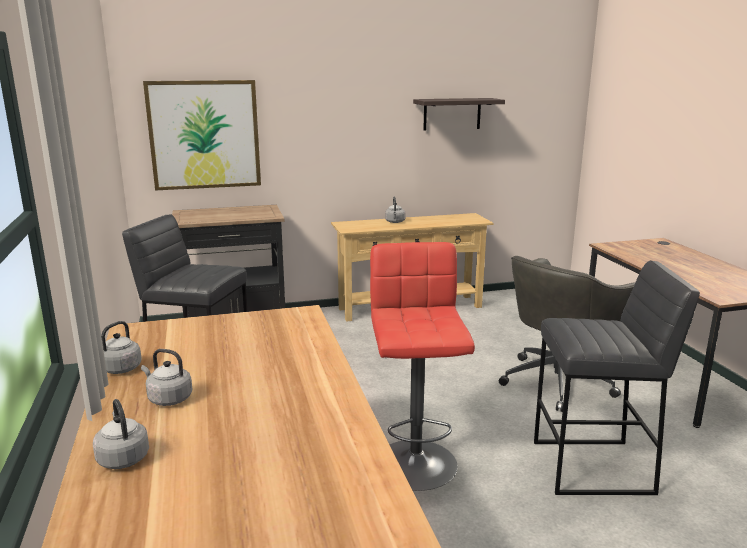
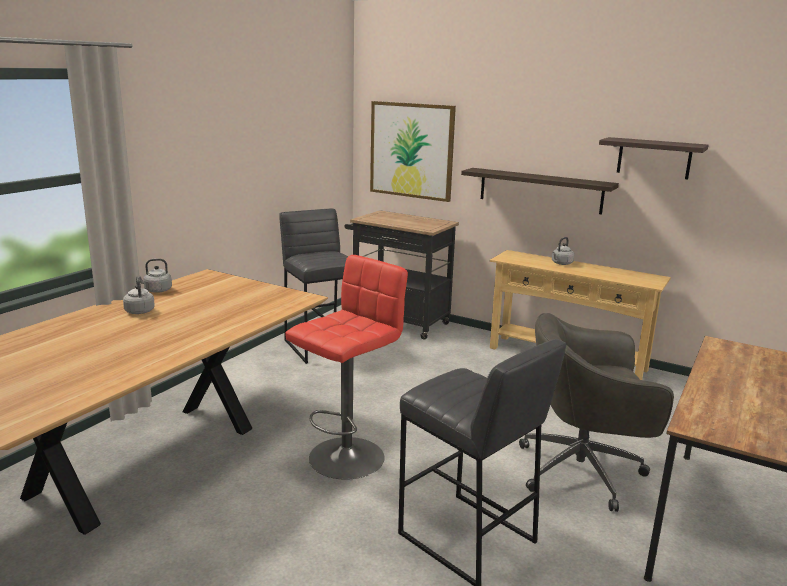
camera: 45 degrees right, 0 degrees up
(123, 457) = (69, 325): grey kettle -> none
(356, 157) = (540, 190): none -> shelf

